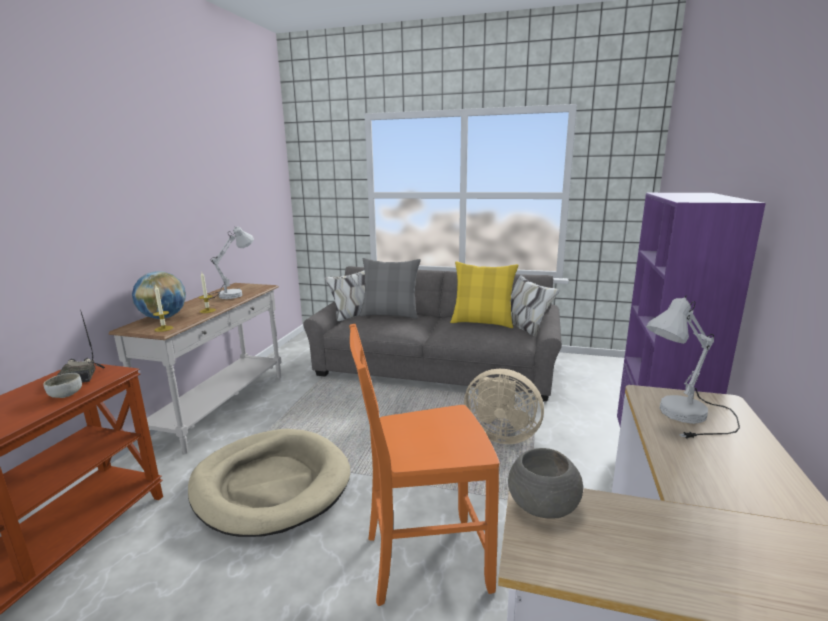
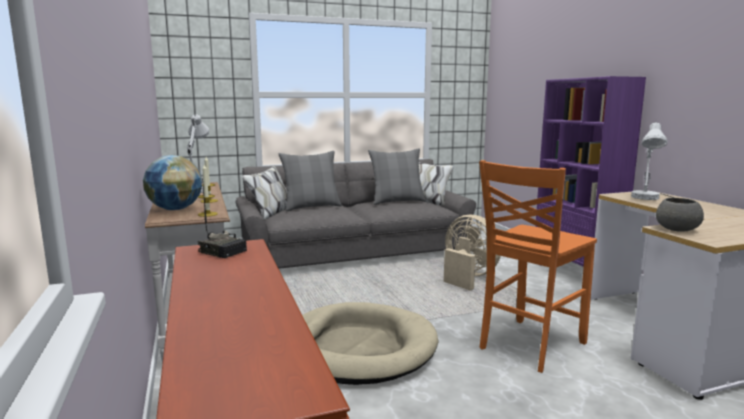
camera: 35 degrees left, 5 degrees down
(66, 394) = (252, 260): bowl -> none
(482, 322) = (397, 201): yellow pillow -> grey pillow
(500, 435) = (467, 277): beige fan -> beige fan turned 120 degrees counterclockwise

